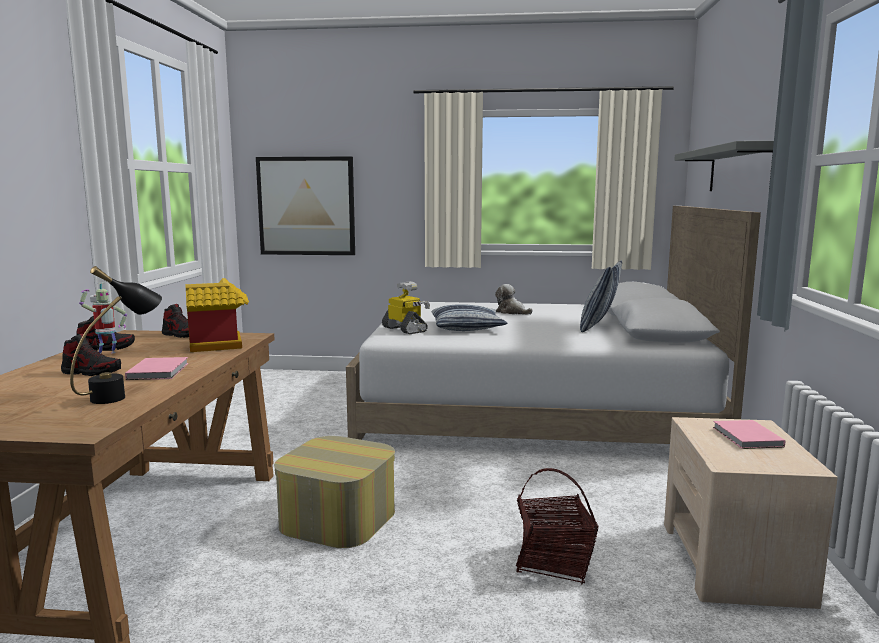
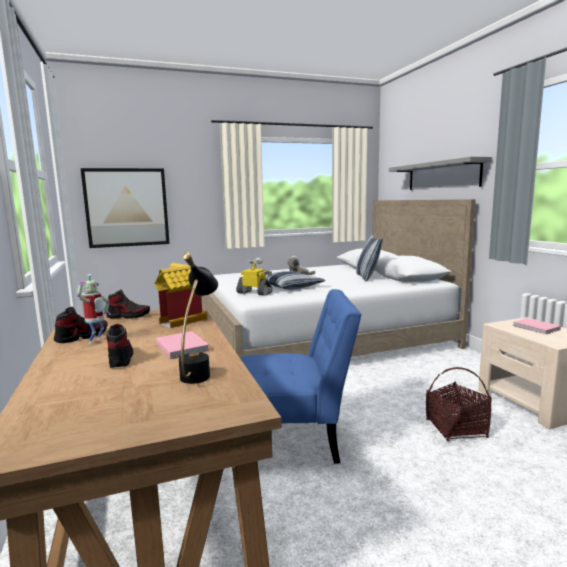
camera: 25 degrees left, 0 degrees up
(92, 372) = (120, 358): shoe -> shoe turned 90 degrees counterclockwise
(338, 518) = (294, 438): ottoman -> blue chair

